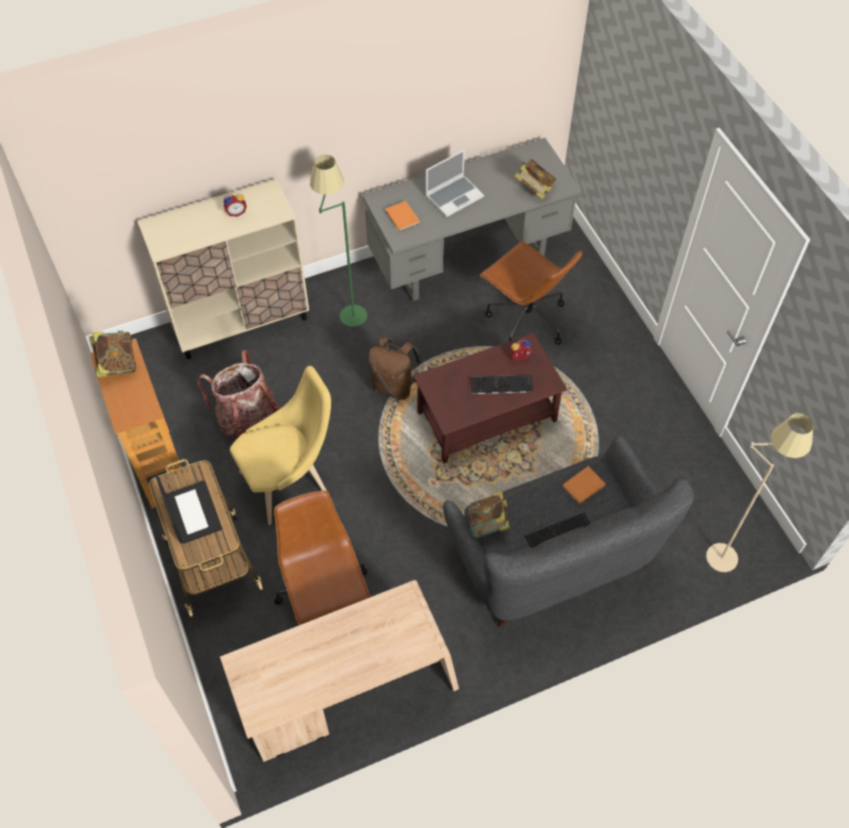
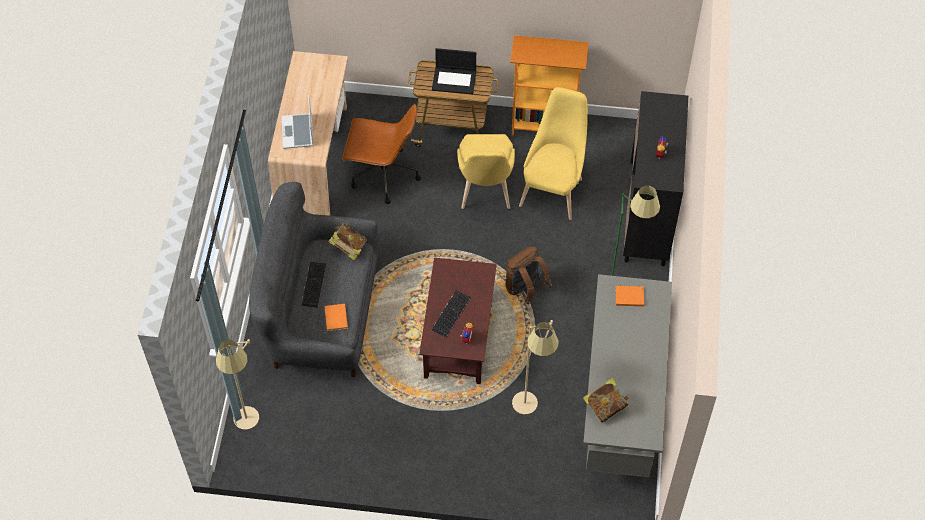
camera: 120 degrees right, 0 degrees up
(117, 364) = (569, 52): book -> none
(241, 322) = (647, 219): beige cabinet -> black cabinet
(248, 418) = (553, 189): backpack -> yellow chair
(454, 196) = (631, 344): laptop -> laptop (298, 132)
(525, 319) = (531, 411): brown office chair -> beige floor lamp

